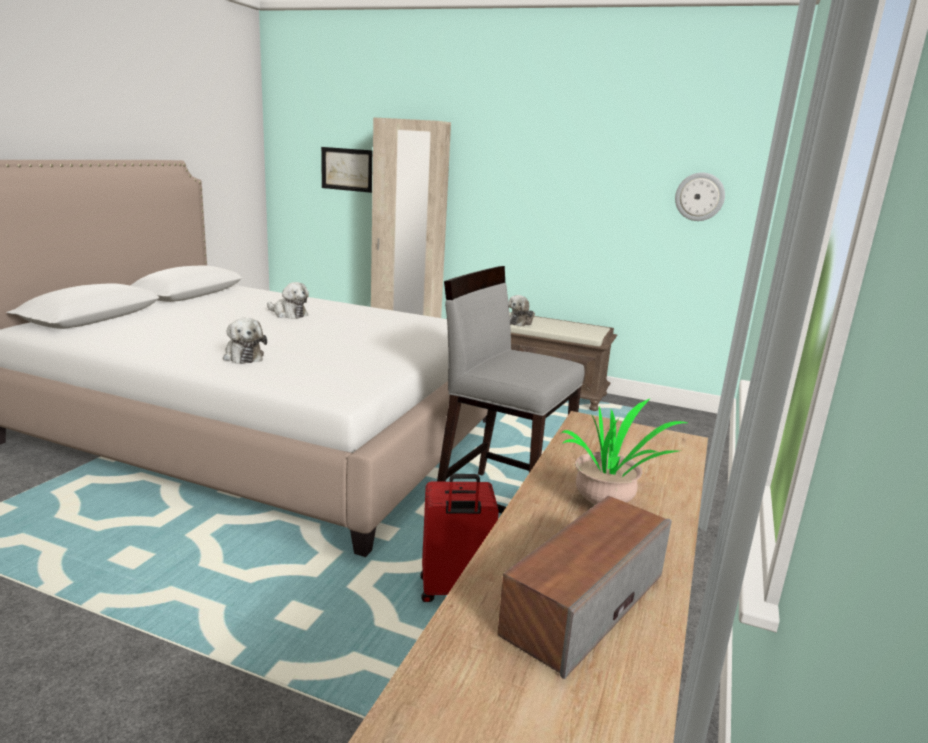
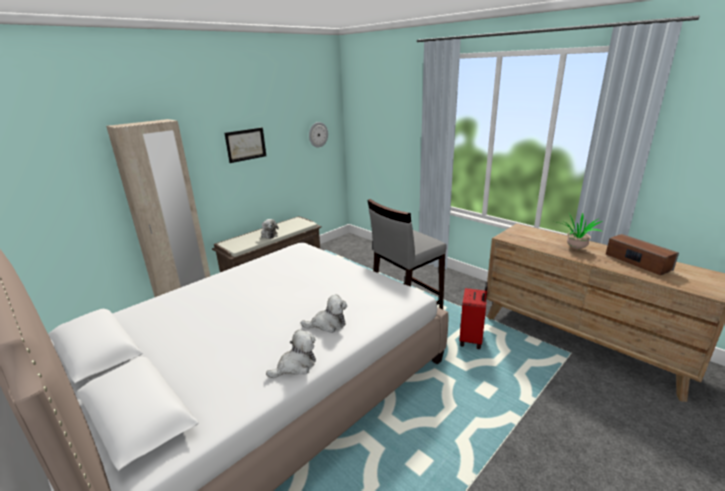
camera: 65 degrees left, 5 degrees up
(288, 314) = (227, 301): plush toy -> plush toy (296, 366)
(347, 169) = (69, 179): picture -> picture (246, 144)

